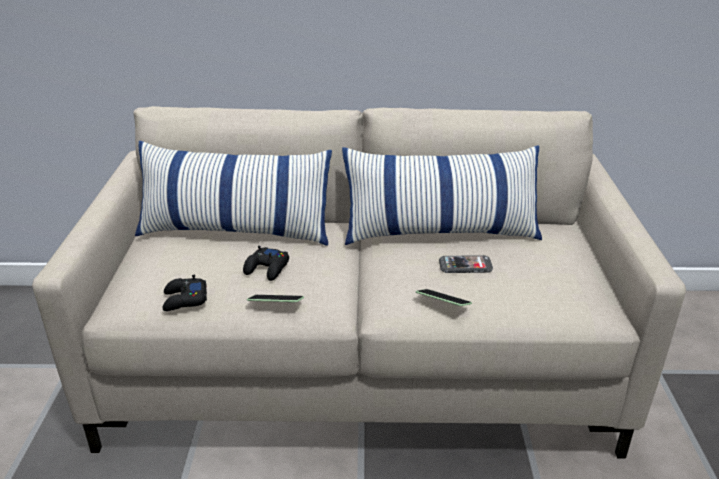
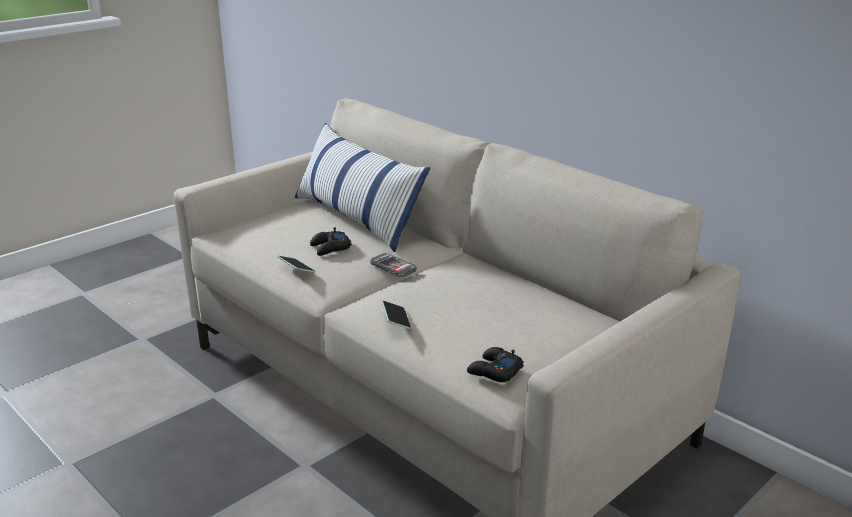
camera: 45 degrees right, 5 degrees down
(184, 299) = (254, 243): black game controller -> black game controller (494, 371)
(440, 231) = (496, 279): pillow -> none
(465, 266) = (463, 308): phone -> phone (393, 267)

